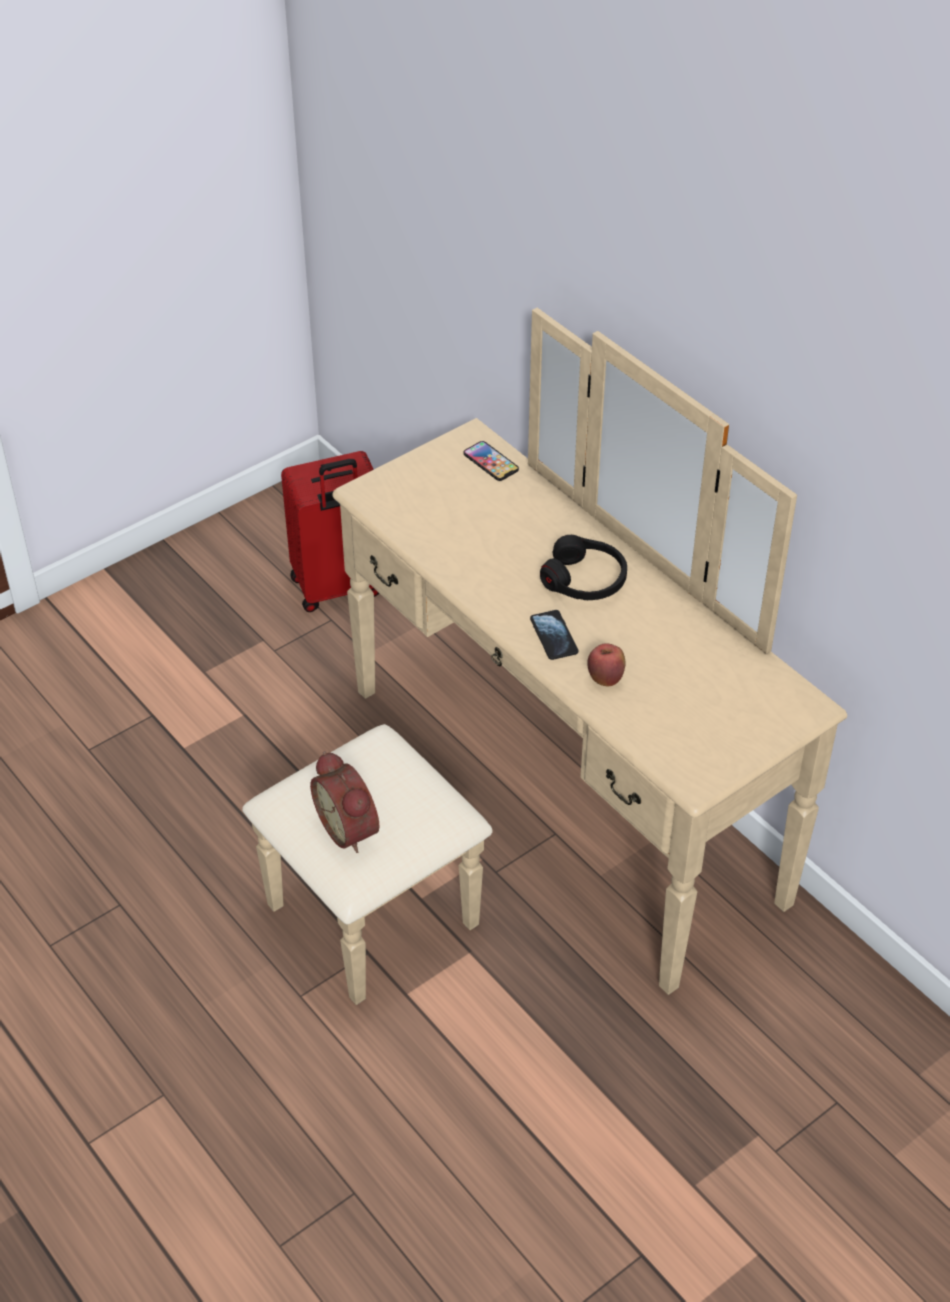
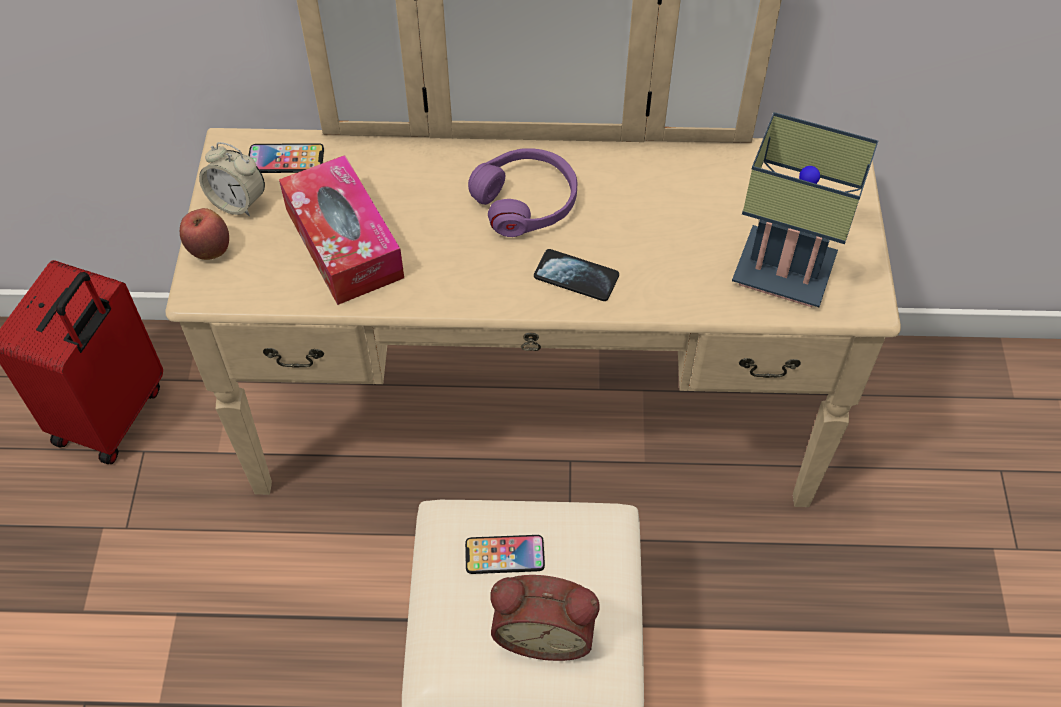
camera: 50 degrees left, 10 degrees up
(382, 777) = (504, 555): none -> phone
(437, 464) = (238, 202): none -> alarm clock
(460, 524) = (344, 243): none -> tissue box
(585, 580) = (526, 201): black headphones -> purple headphones
(605, 678) = (671, 276): apple -> apple (210, 250)
(677, 730) = (788, 270): none -> table lamp

